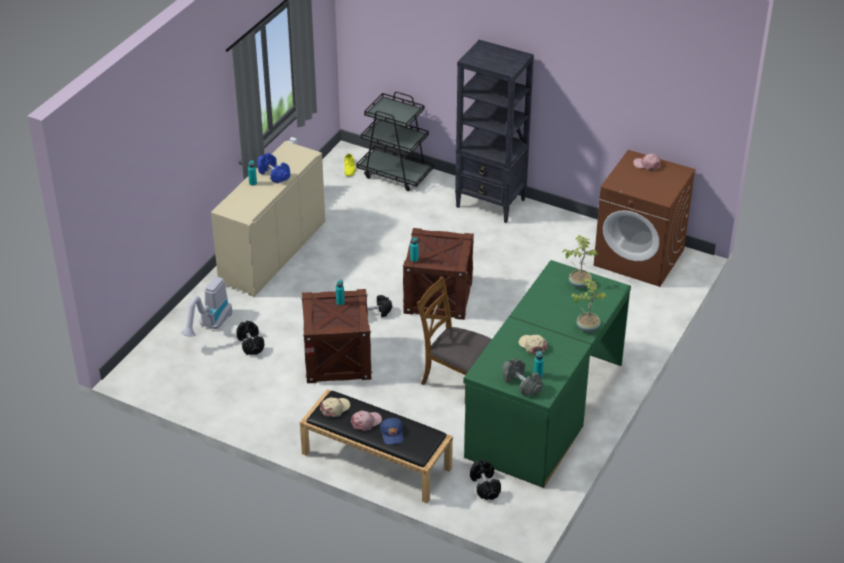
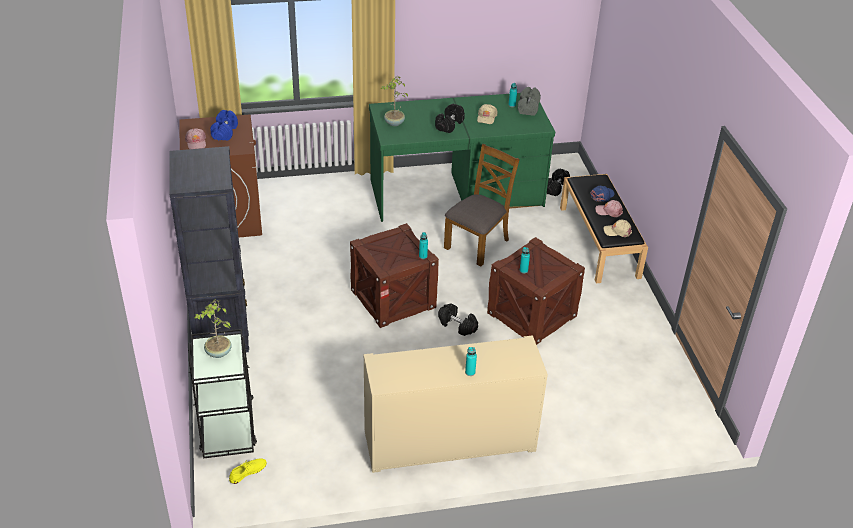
camera: 130 degrees left, 0 degrees up
(209, 327) = (593, 417): vacuum cleaner -> none
(251, 344) = (578, 375): black dumbbell -> black dumbbell (449, 125)
(273, 174) = (439, 366): blue dumbbell -> blue dumbbell (225, 132)
(456, 380) = (477, 244): brown chair -> brown chair turned 135 degrees counterclockwise
(587, 327) = (438, 104): potted plant -> potted plant (218, 353)

